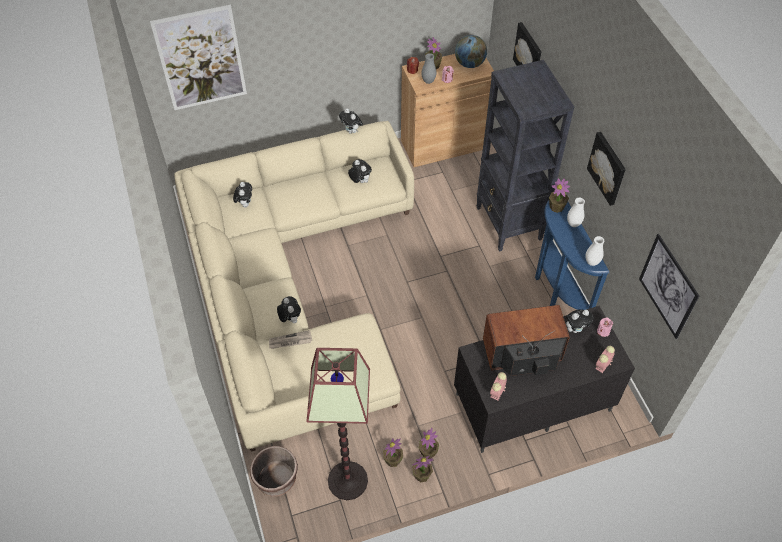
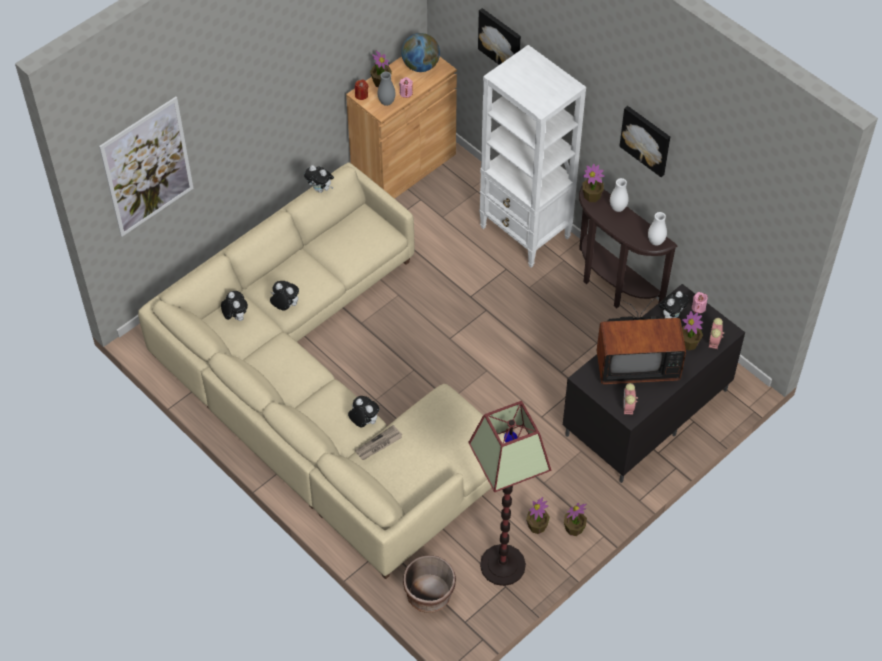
camera: 25 degrees left, 0 degrees up
(360, 181) = (351, 243): plush toy -> plush toy (285, 306)
(428, 452) = (568, 504): potted plant -> potted plant (689, 343)
(508, 224) = (525, 233): black bookcase -> white bookcase
(523, 357) = (635, 363): television -> television turned 150 degrees counterclockwise
(556, 289) = (612, 286): blue console table -> brown console table
(668, 286) = (753, 238): picture -> none

